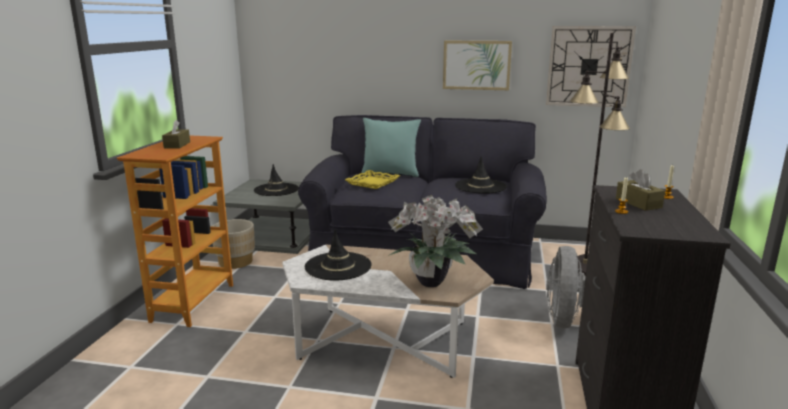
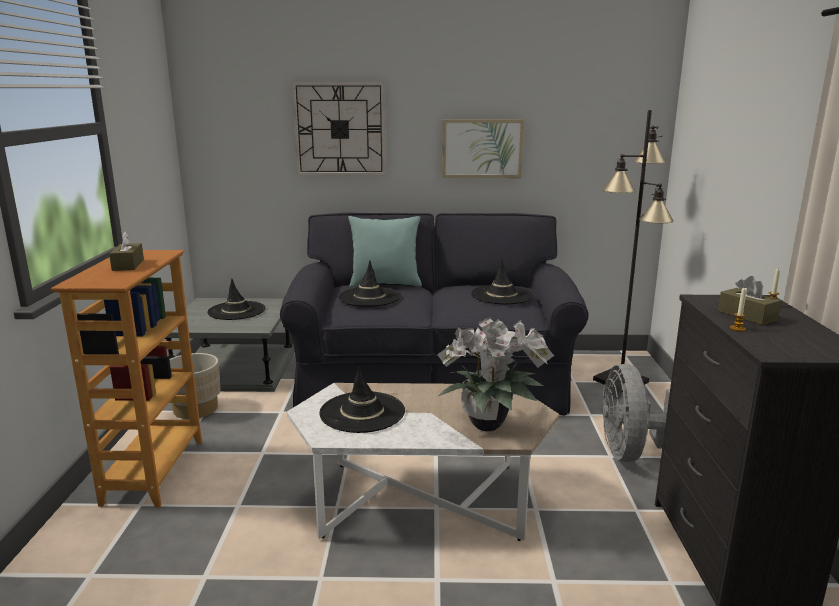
camera: 10 degrees left, 0 degrees up
(372, 182) = (369, 297): yellow tray -> black hat
(589, 66) = (612, 148): wall clock -> wall clock (340, 129)

